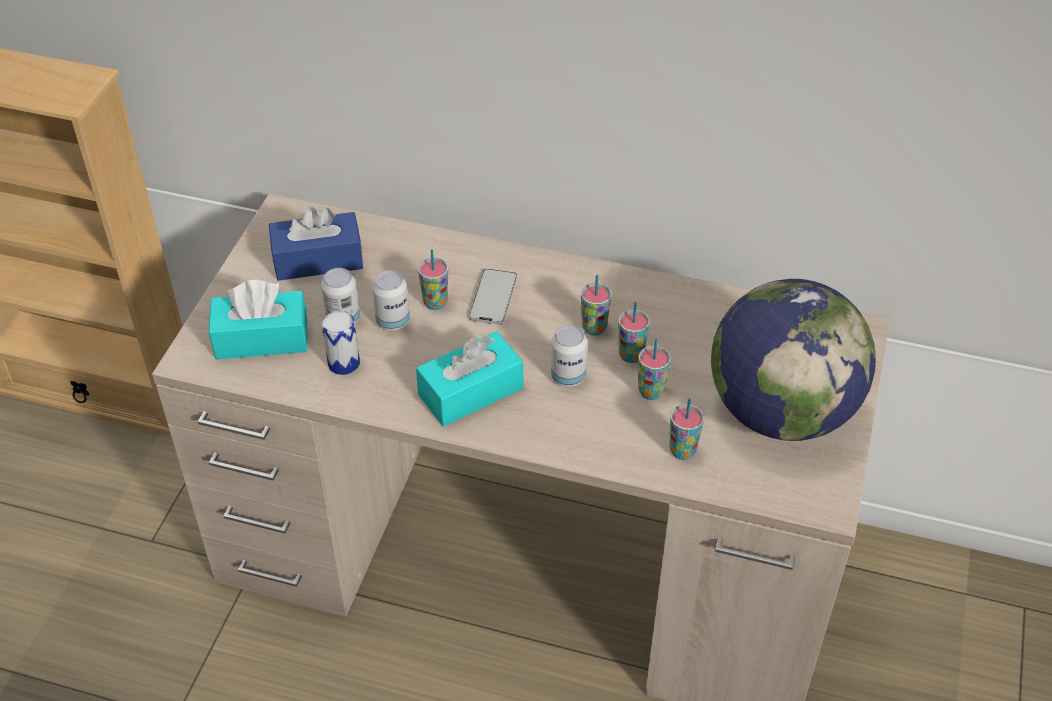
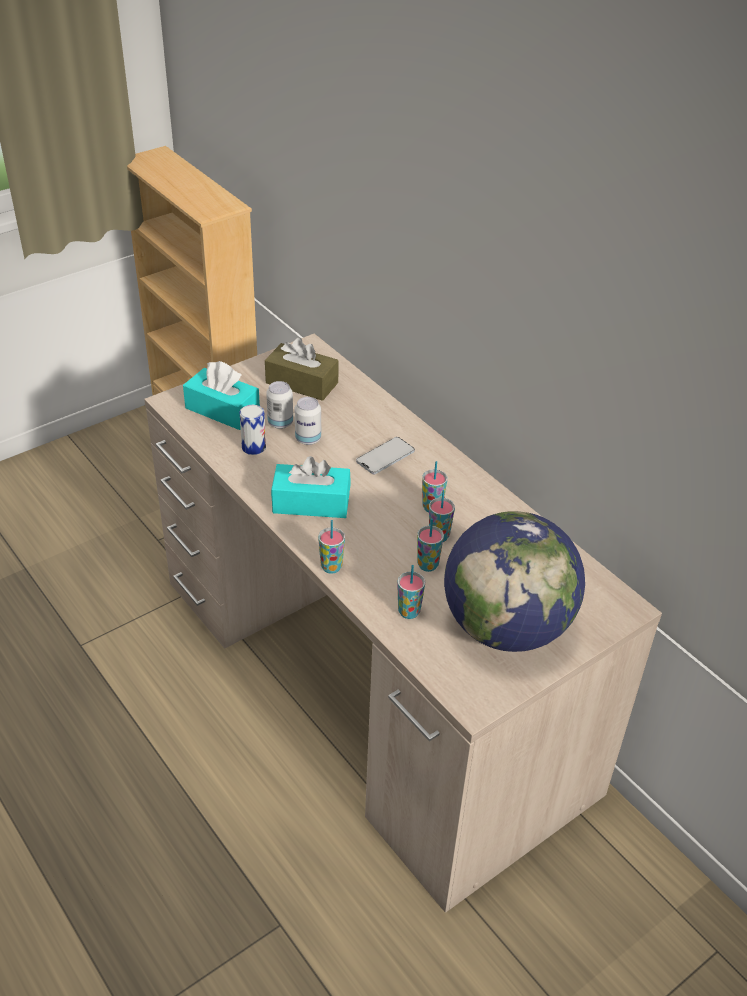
camera: 35 degrees right, 5 degrees down
(318, 260) = (302, 383): blue tissue box -> brown tissue box
(435, 303) = (345, 441): cup -> cup (331, 567)
(568, 377) = (382, 527): can -> none

